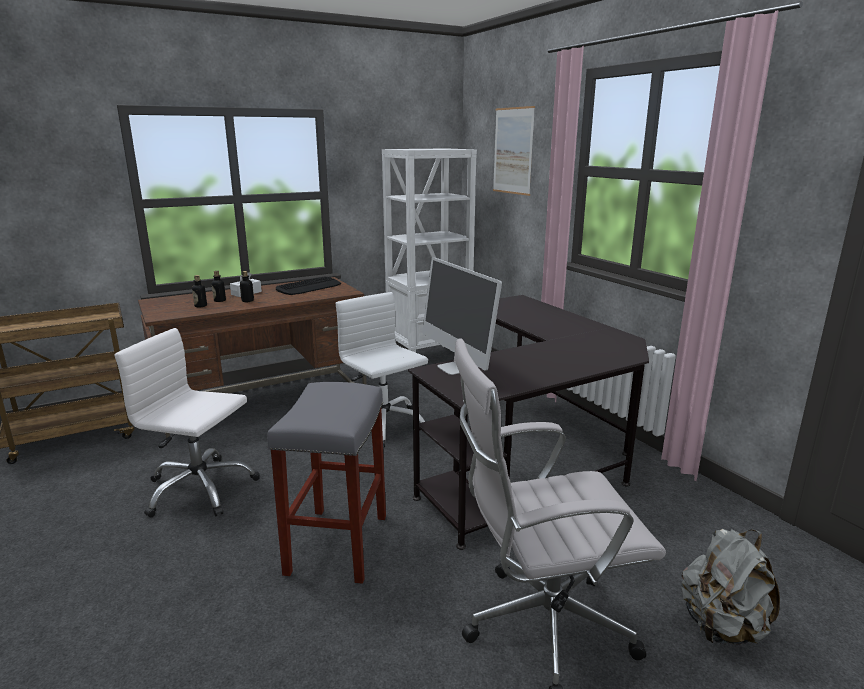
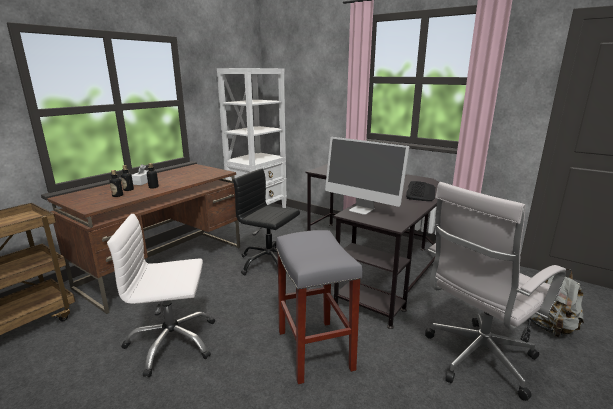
camera: 25 degrees left, 0 degrees up
(309, 287) = (188, 172): keyboard -> keyboard (420, 192)
(383, 425) = (269, 263): white office chair -> black office chair
(513, 151) = (310, 69): picture -> none

